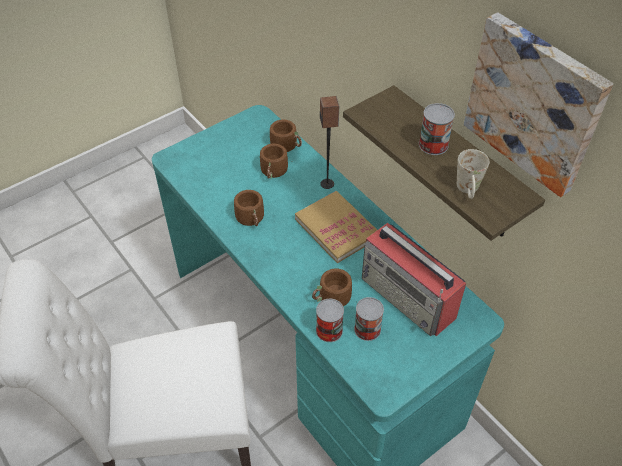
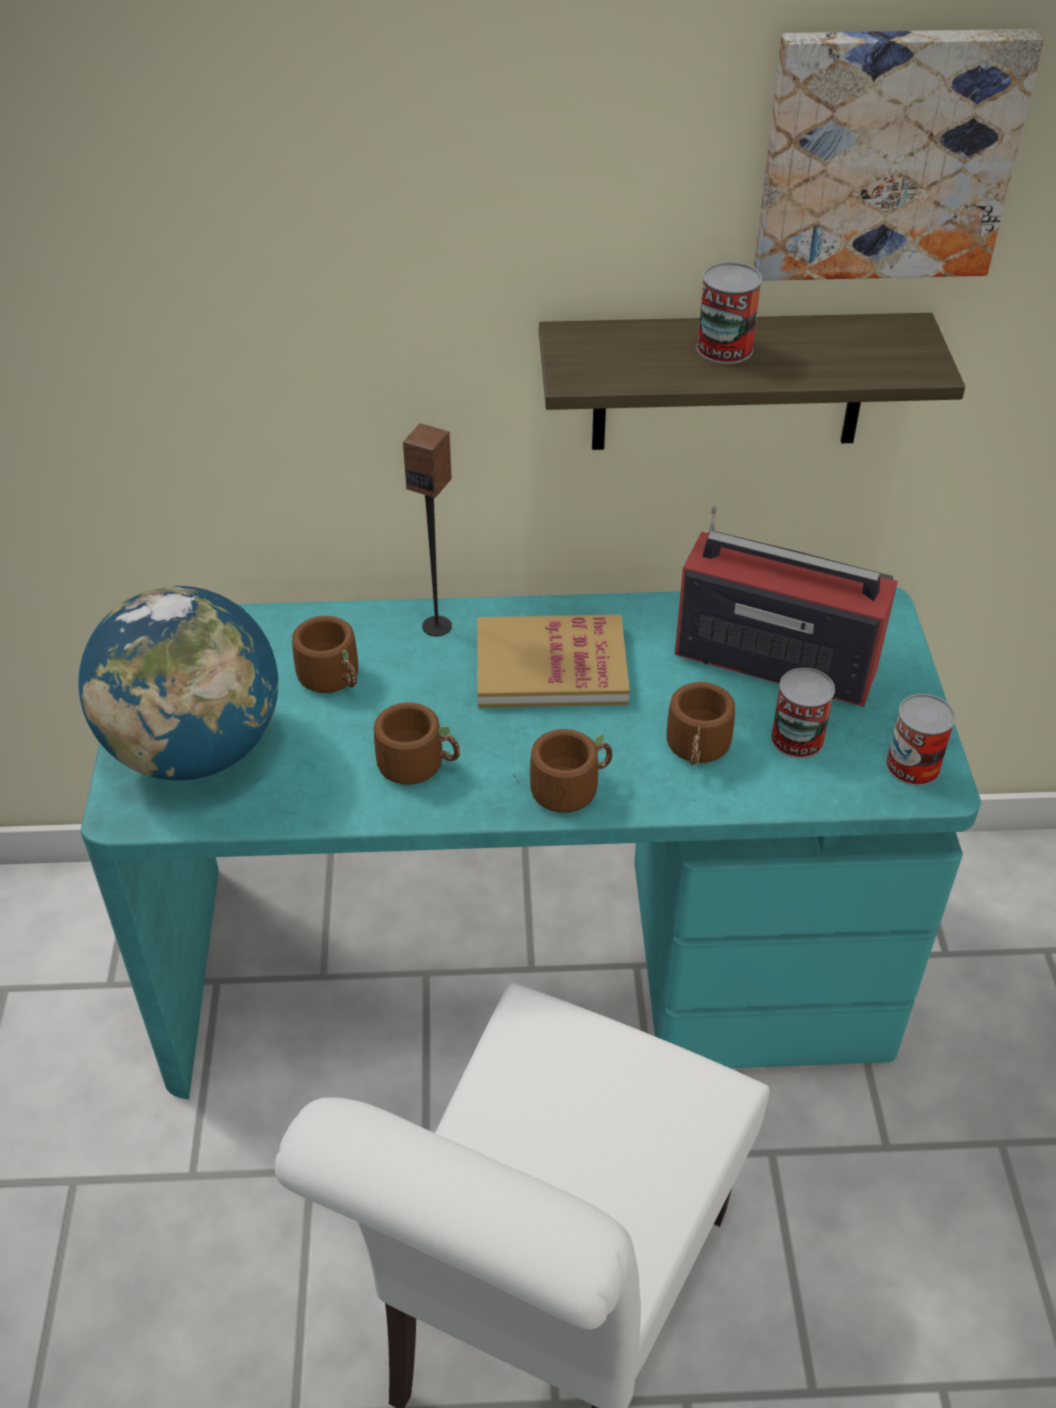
camera: 55 degrees left, 5 degrees down
(209, 158) = (195, 749): none -> globe
(287, 145) = (286, 628): brown mug -> brown mug (569, 785)
(329, 330) = (763, 787): can -> can (912, 765)
(408, 298) = (773, 659): radio -> radio turned 150 degrees counterclockwise
(468, 191) = (857, 364): white mug -> none

